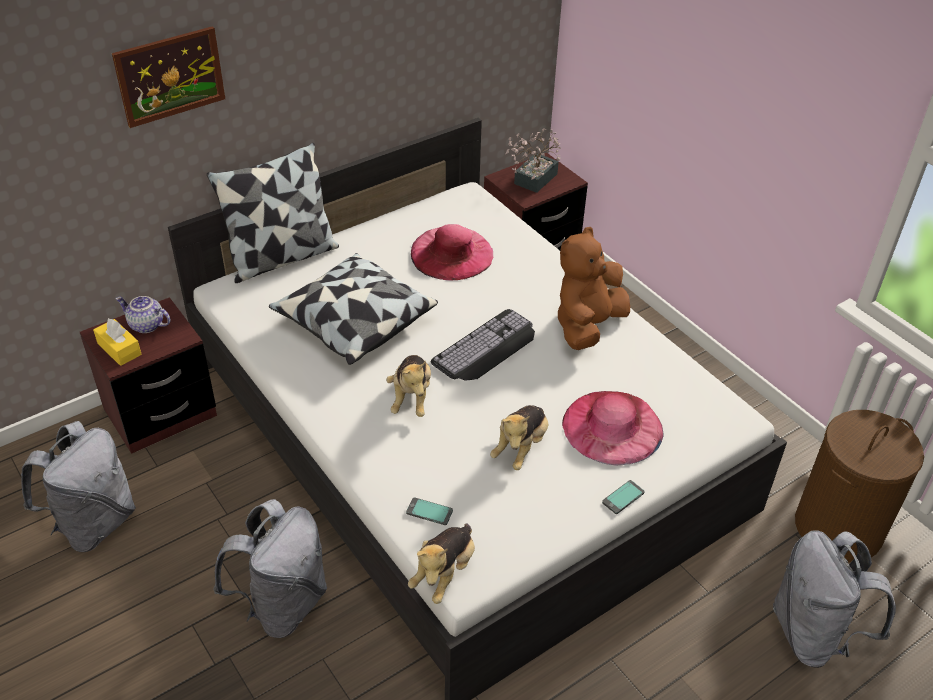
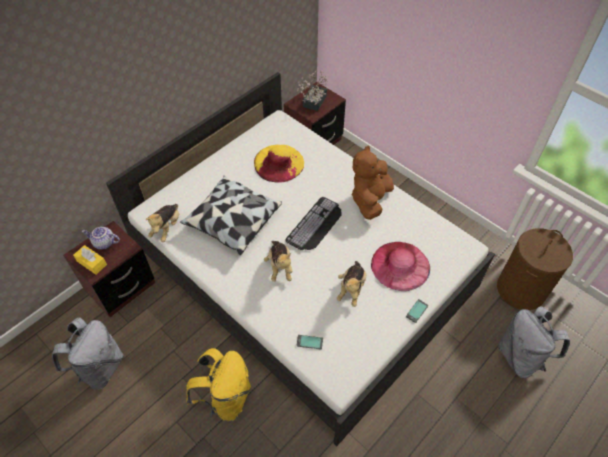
camera: 10 degrees left, 10 degrees up
(170, 76) = (92, 94): picture -> none
(281, 257) = (176, 182): pillow -> none
(282, 604) = (225, 398): grey backpack -> yellow backpack
(444, 572) = (328, 380): plush toy -> plush toy (167, 228)
(451, 253) = (279, 163): pink hat -> yellow hat

